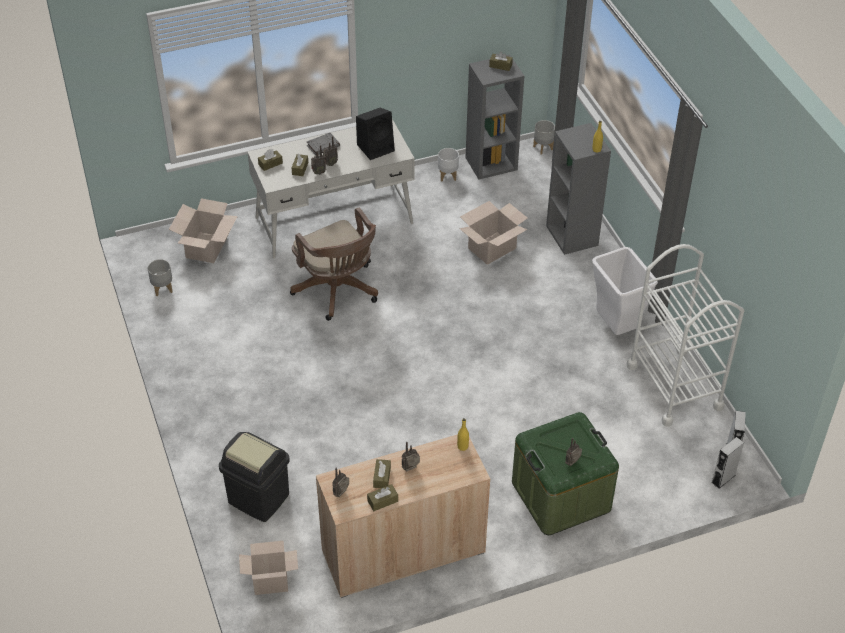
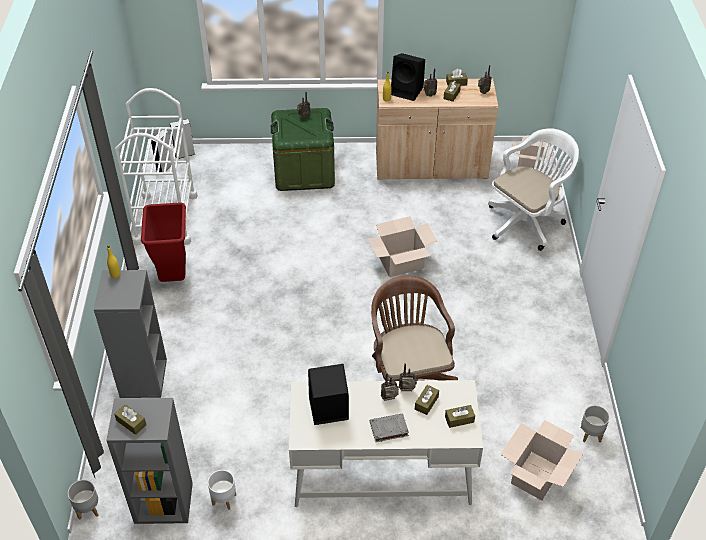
camera: 160 degrees left, 0 degrees up
(258, 499) = (527, 221): black trash can -> white office chair
(441, 468) = (407, 91): none -> black speaker
(492, 248) = (232, 386): cardboard box -> cardboard box (401, 262)
(614, 327) = (174, 276): white trash can -> red trash can

